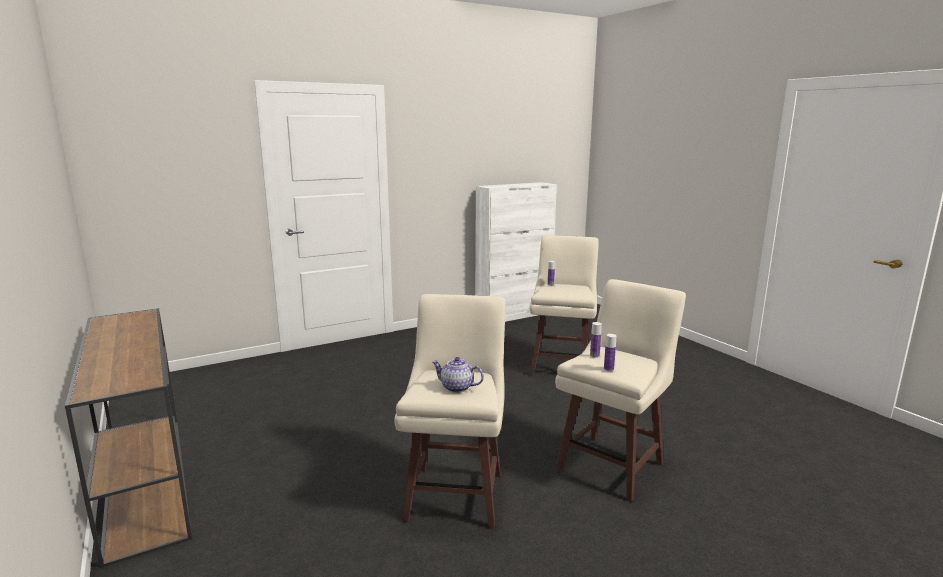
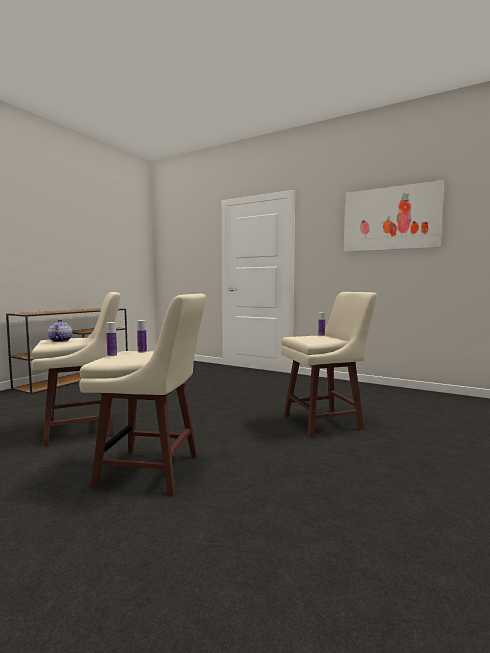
camera: 60 degrees right, 10 degrees down
(493, 137) = (390, 219): none -> picture
(514, 315) = (399, 390): white cabinet -> none

